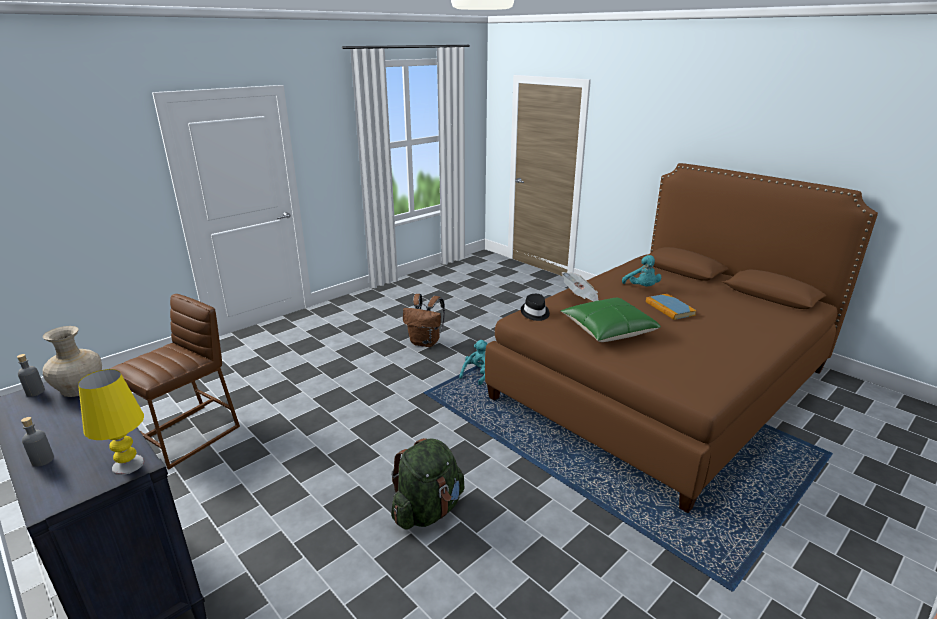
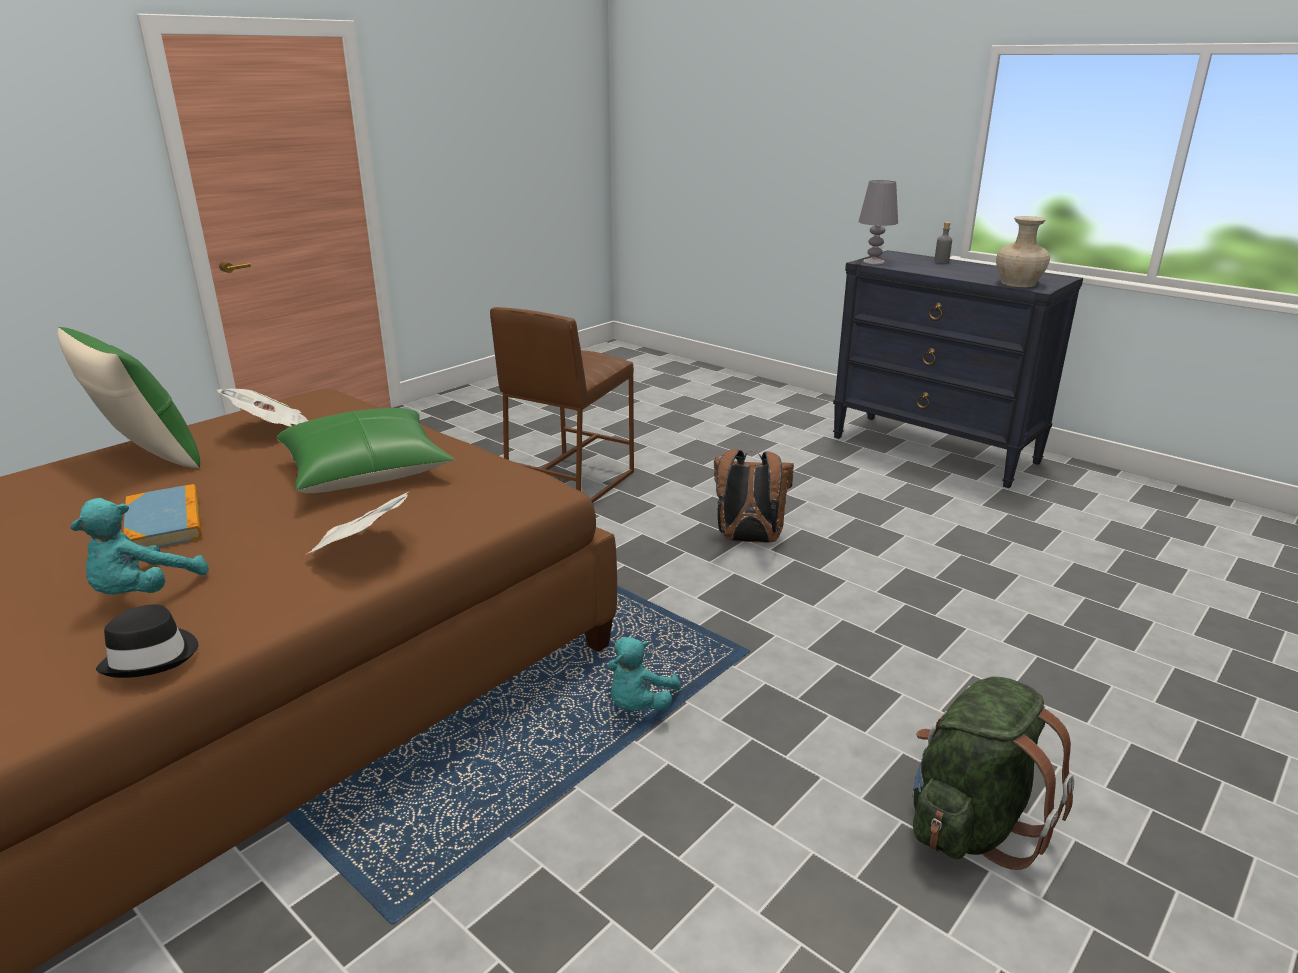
camera: 175 degrees right, 0 degrees up
(35, 392) = (1053, 281): grey bottle -> none
(128, 465) = (873, 262): yellow table lamp -> grey table lamp
(188, 435) = (1092, 559): brown stool -> brown stool (569, 483)
(426, 342) = (815, 821): brown backpack -> brown backpack (748, 540)
(428, 510) = (678, 502): green backpack -> green backpack (971, 824)
(535, 313) = (503, 495): black hat -> black hat (152, 656)
(641, 288) = (143, 593): turquoise plush toy -> turquoise plush toy turned 135 degrees counterclockwise
(691, 362) = (274, 429): none -> newspaper
(736, 345) = (147, 456): none -> green pillow

